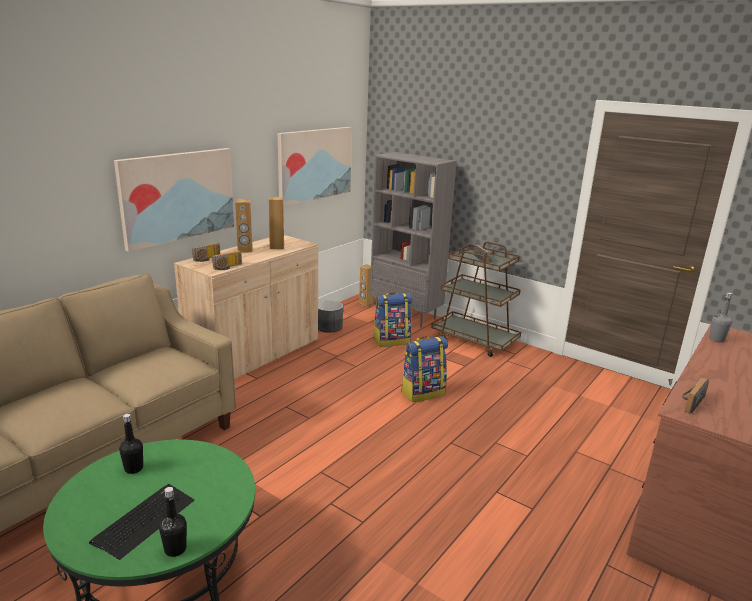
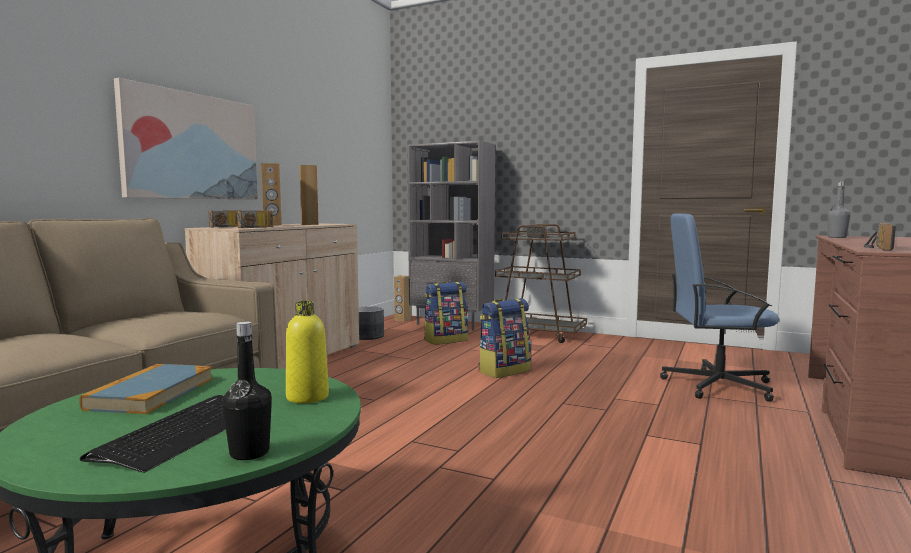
camera: 10 degrees left, 15 degrees down
(134, 468) = (151, 393): black bottle -> book
(223, 489) = (307, 397): none -> yellow bottle
(314, 164) = (342, 153): picture -> none
(591, 437) = (716, 385): none -> blue office chair

